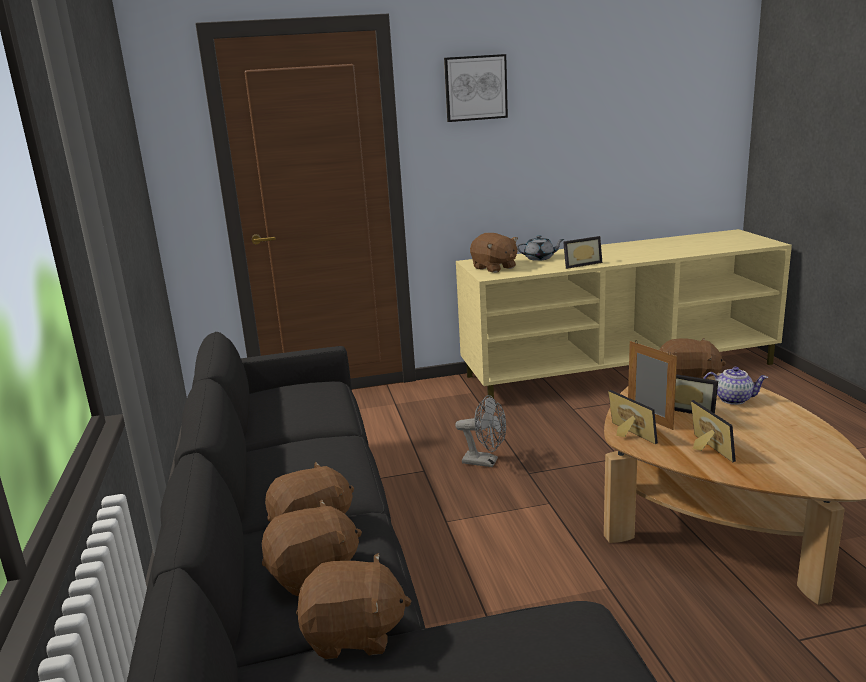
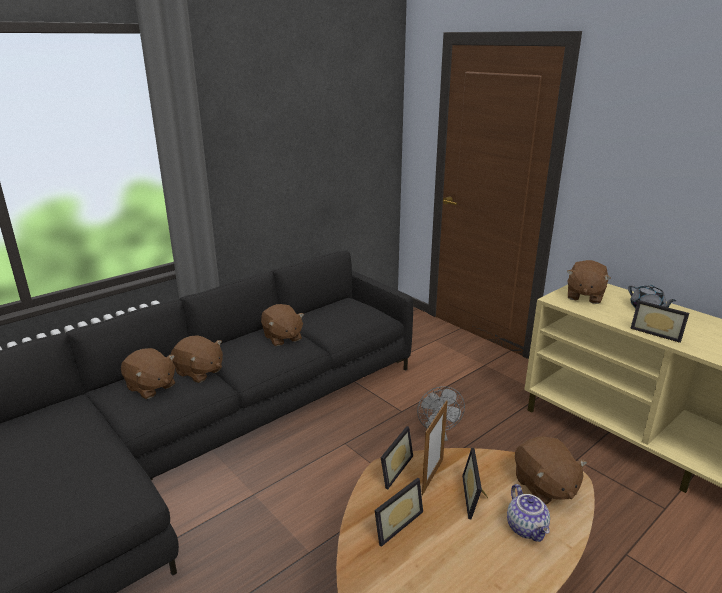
camera: 60 degrees right, 5 degrees up
(354, 635) = (105, 418): brown plush toy -> brown plush toy (282, 338)
(475, 88) = (649, 115): picture -> none

